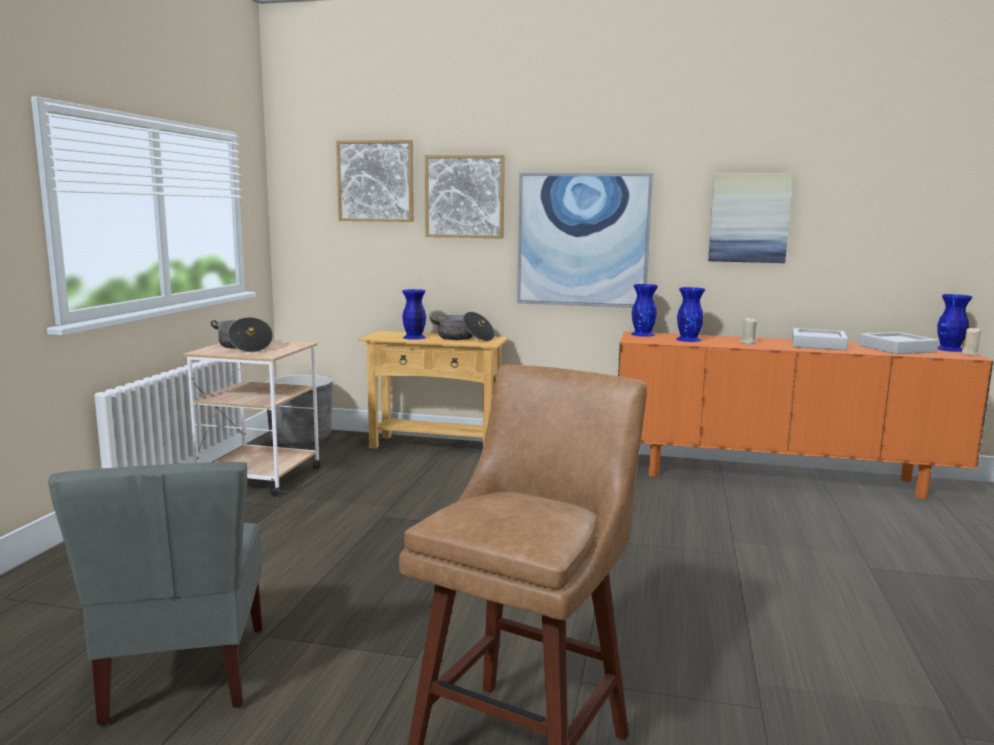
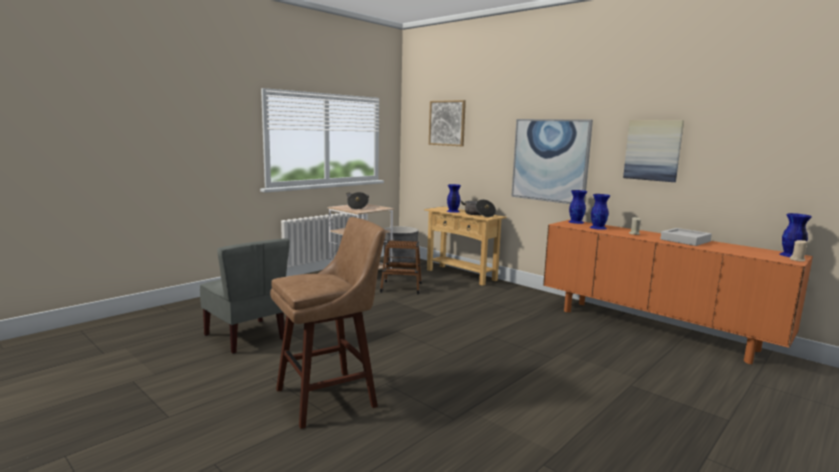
camera: 30 degrees right, 0 degrees up
(183, 674) = (246, 337): grey chair -> grey chair turned 60 degrees counterclockwise
(367, 488) = (401, 287): none -> brown step ladder
(465, 196) = (489, 132): picture -> none
(897, 349) = (743, 250): grey tray -> none

